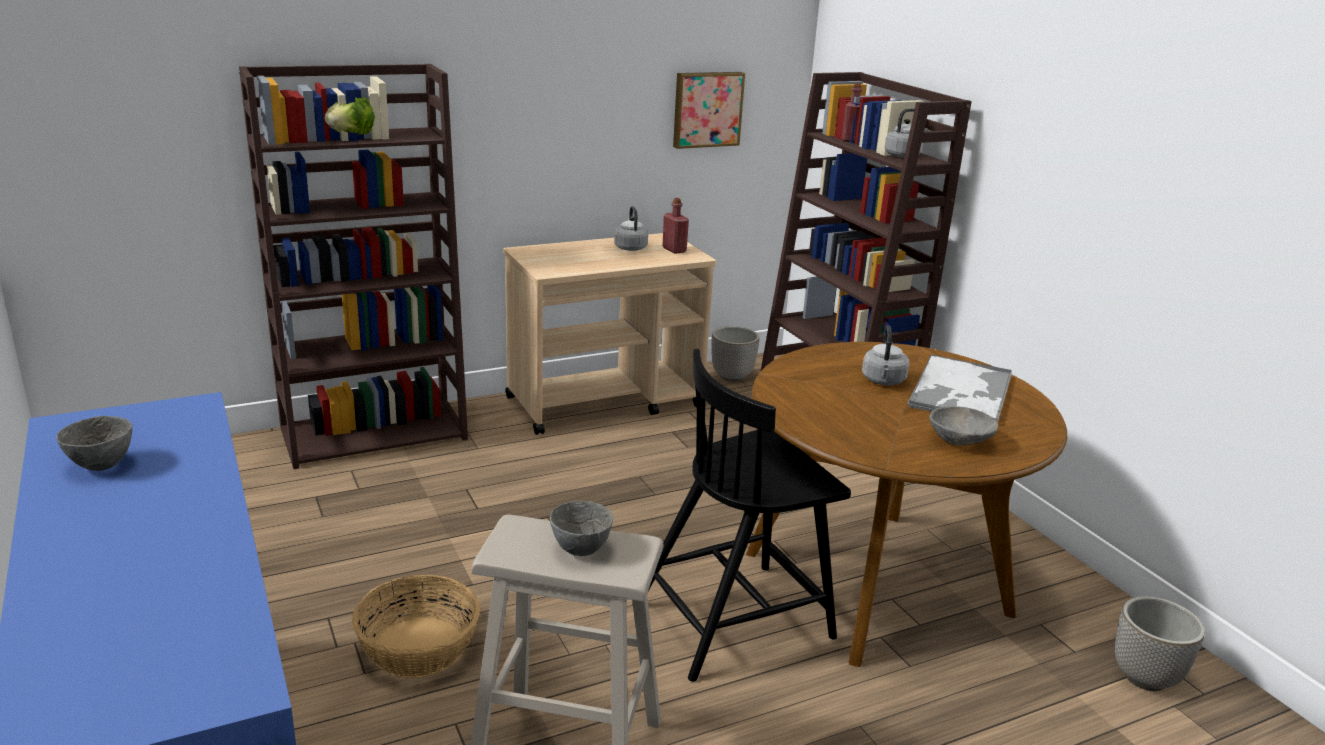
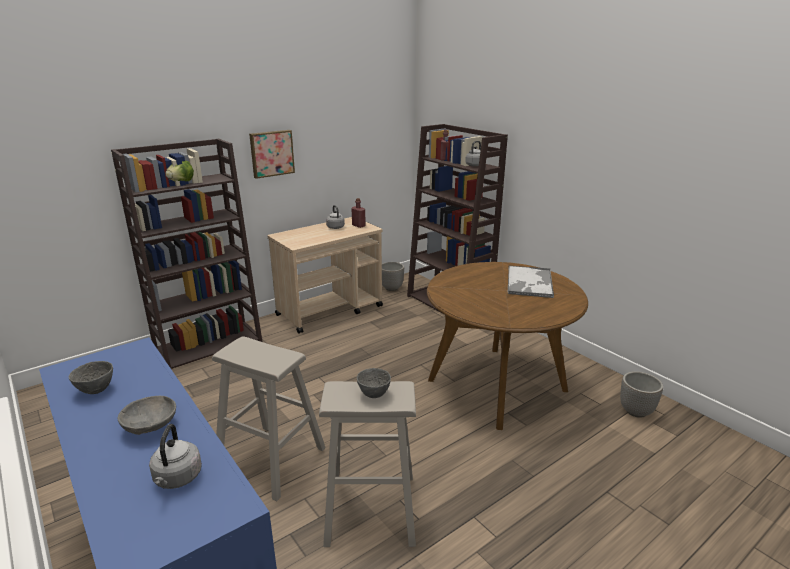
camera: 10 degrees left, 0 degrees up
(417, 647) = (270, 460): basket -> beige stool
(706, 109) = (365, 149): picture -> picture (271, 153)
(736, 619) = (433, 416): black chair -> none
(883, 381) = (490, 282): grey kettle -> grey kettle (177, 479)
(960, 441) = (540, 308): grey bowl -> grey bowl (151, 427)

